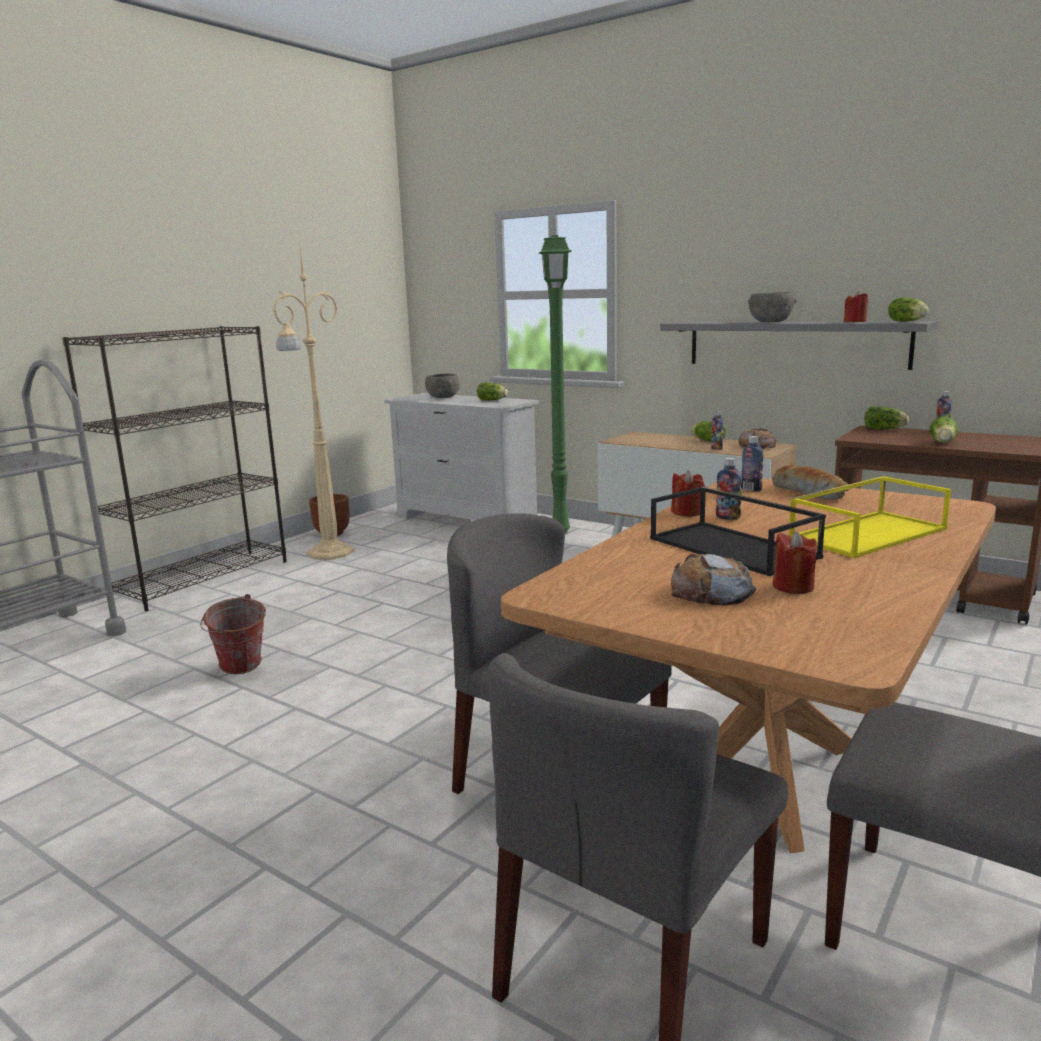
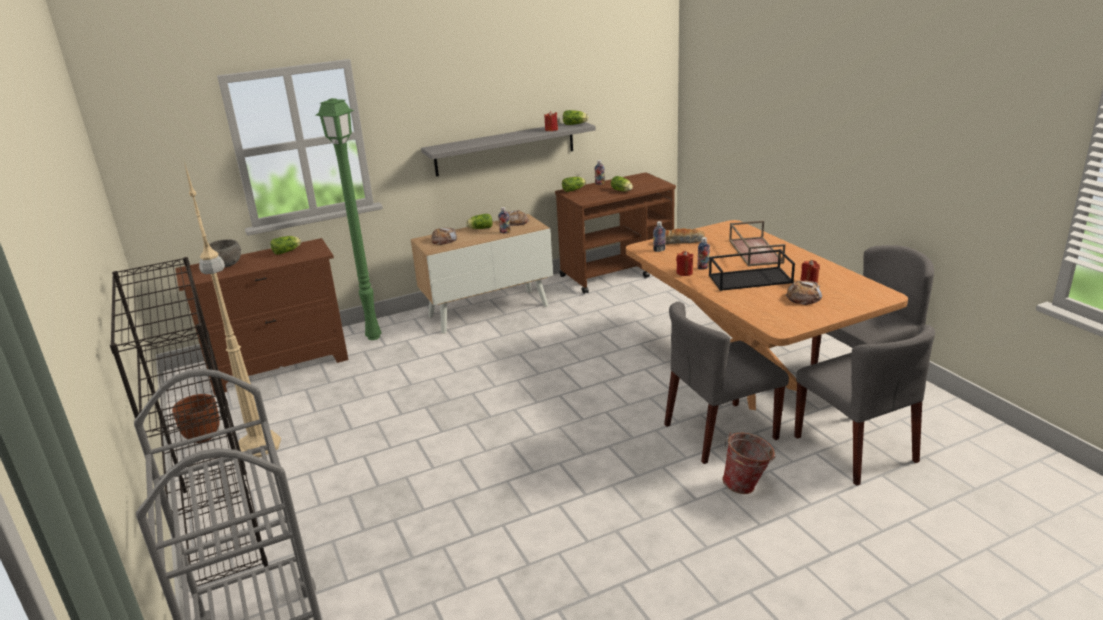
camera: 60 degrees left, 10 degrees up
(240, 670) = (471, 523): bucket -> bucket (747, 487)
(466, 520) = (280, 365): white dresser -> brown dresser
(649, 438) = (444, 240): none -> bread
(770, 321) = (498, 138): grey bowl -> none
(867, 533) = (754, 251): yellow tray -> brown tray

